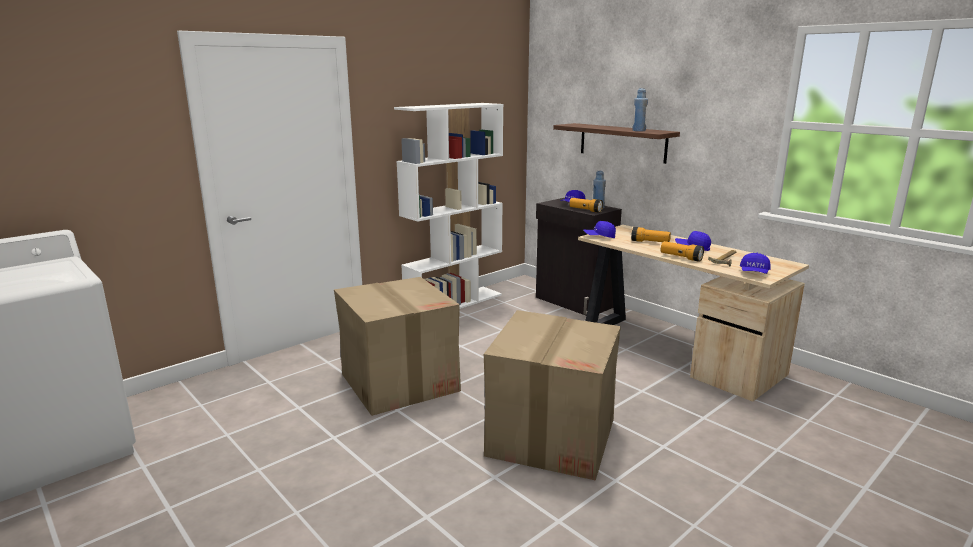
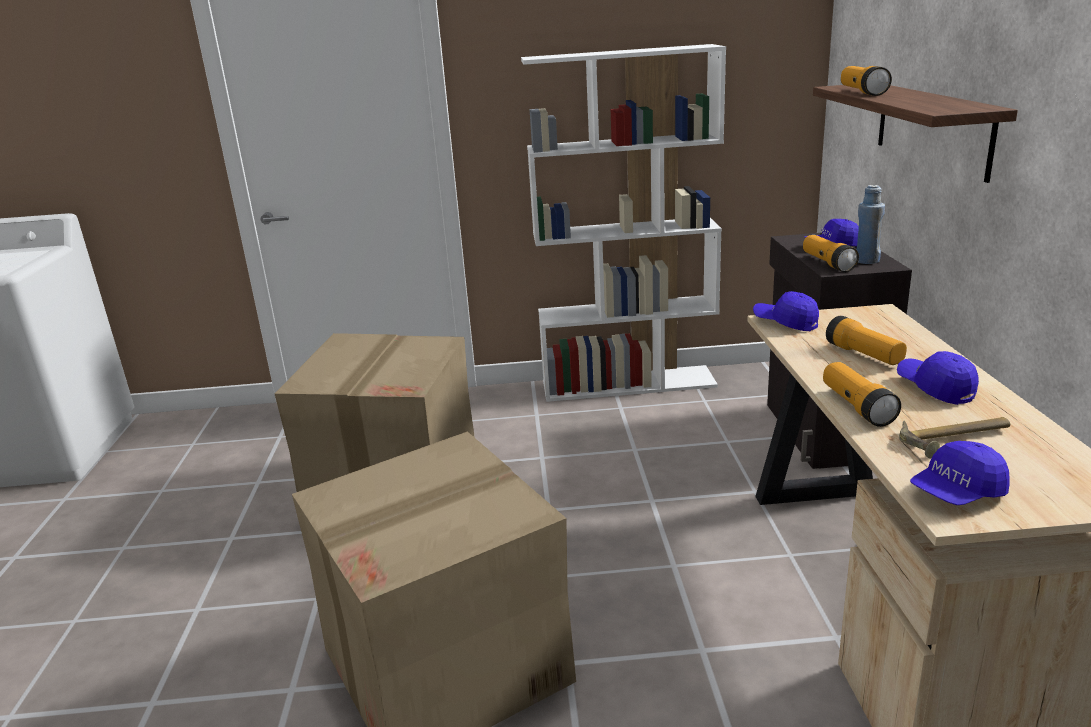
camera: 40 degrees right, 5 degrees up
(590, 127) = (862, 92): none -> flashlight
(638, 130) = (923, 104): blue bottle -> none

